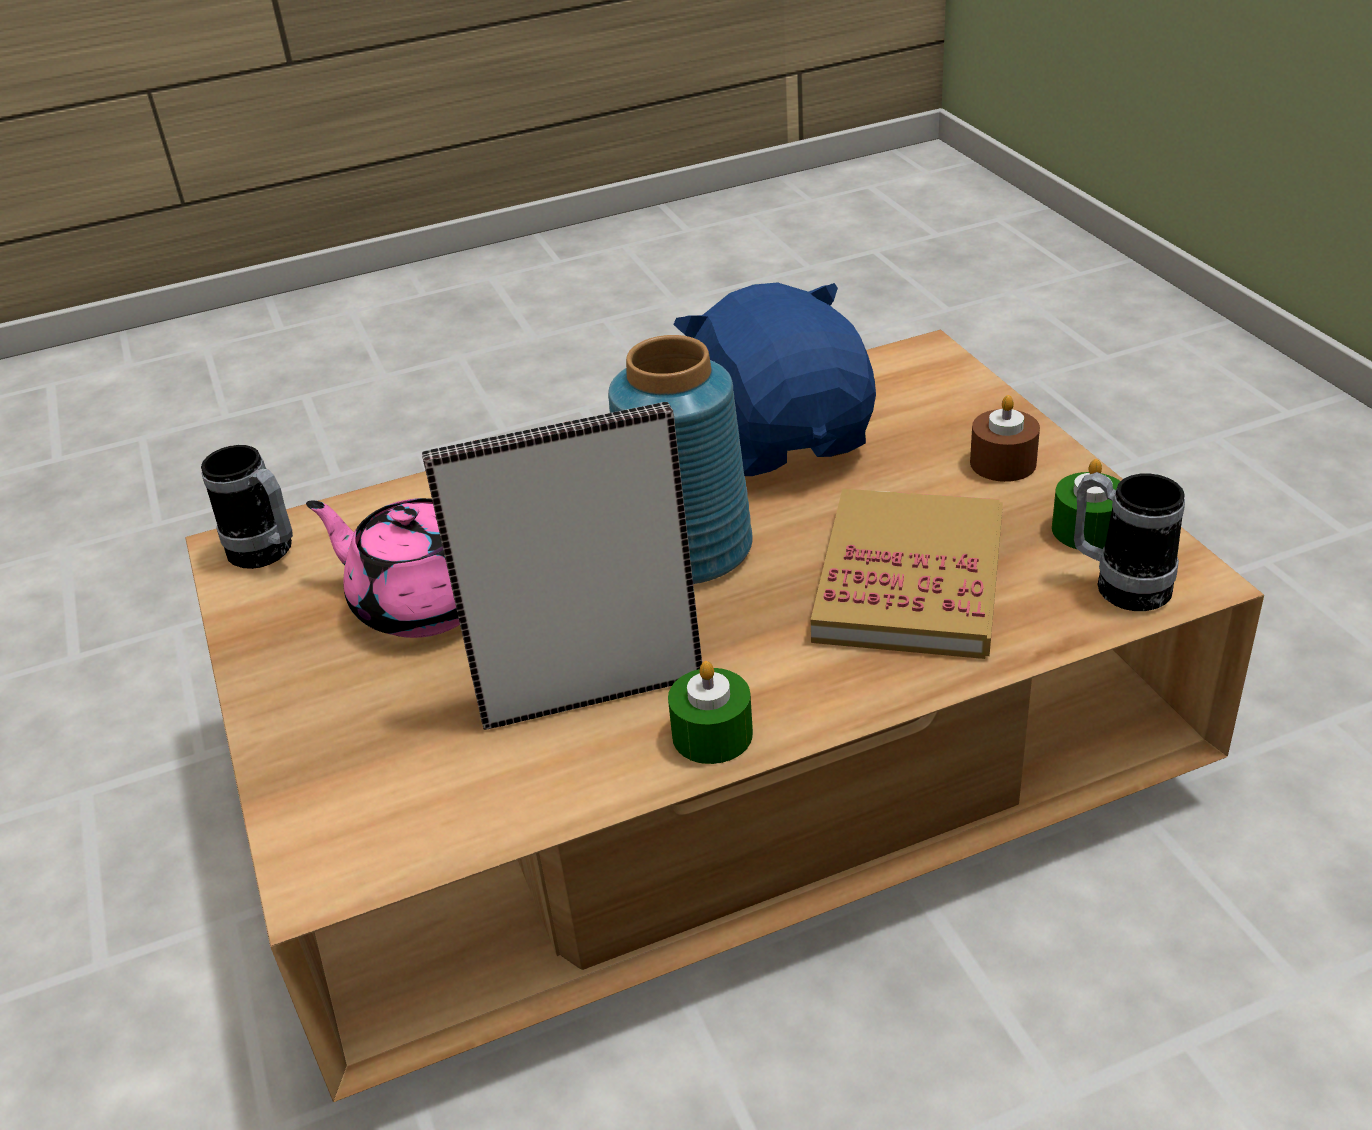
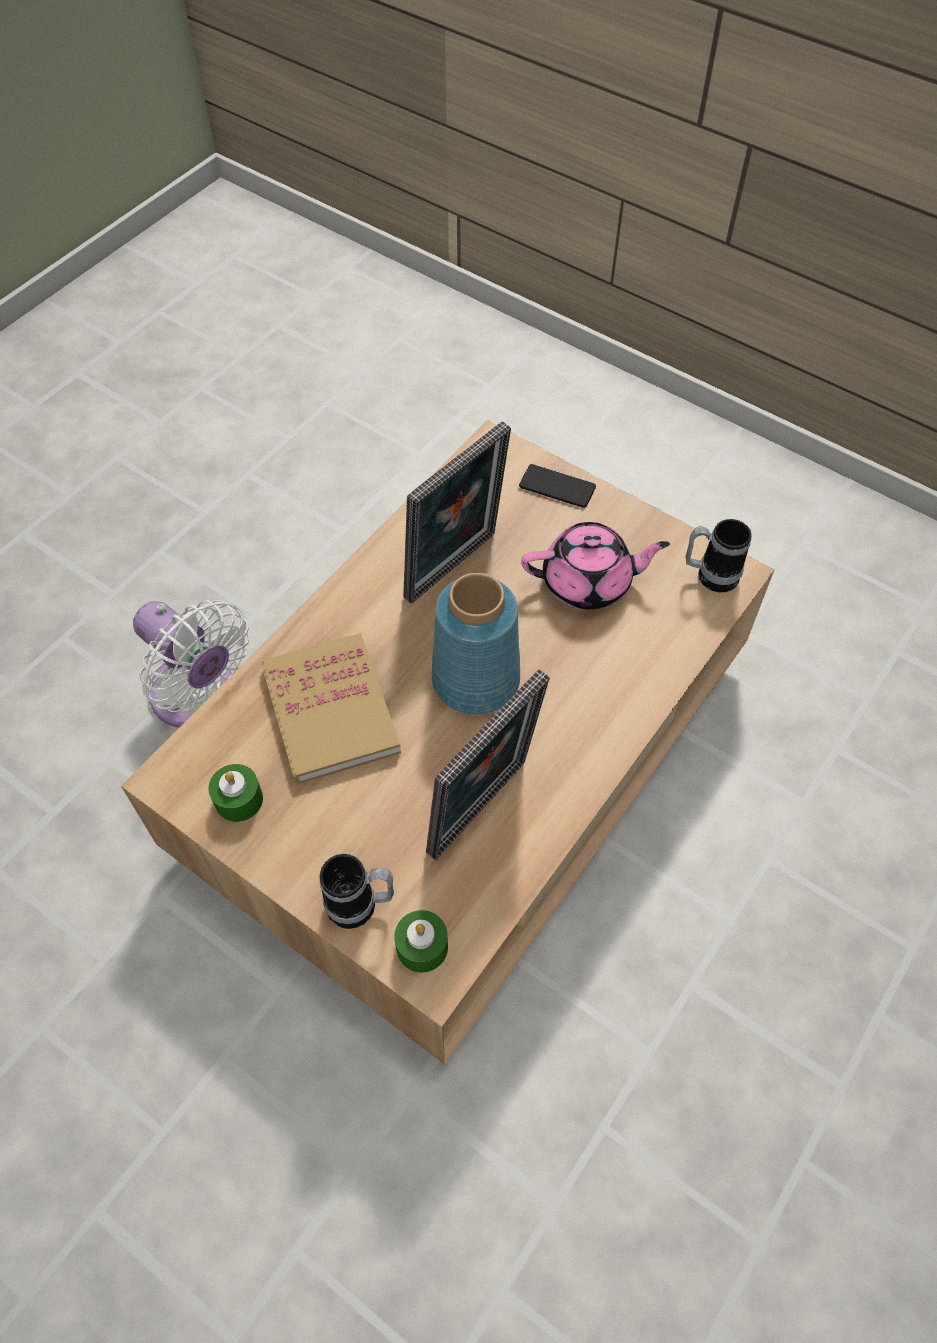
camera: 145 degrees right, 20 degrees up
(306, 752) = (557, 487): none -> phone
(712, 734) = (378, 570): green candle -> green candle (422, 947)
(783, 437) = (483, 812): blue plush toy -> picture frame
(1003, 463) = (316, 848): brown candle -> none
(1102, 1026) = (199, 697): none -> white fan
(1119, 586) = (207, 756): mug -> mug (361, 906)

